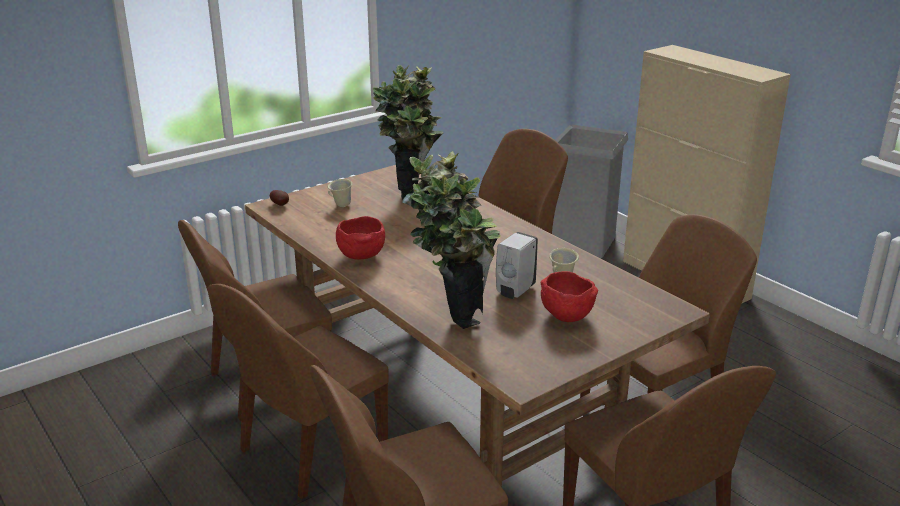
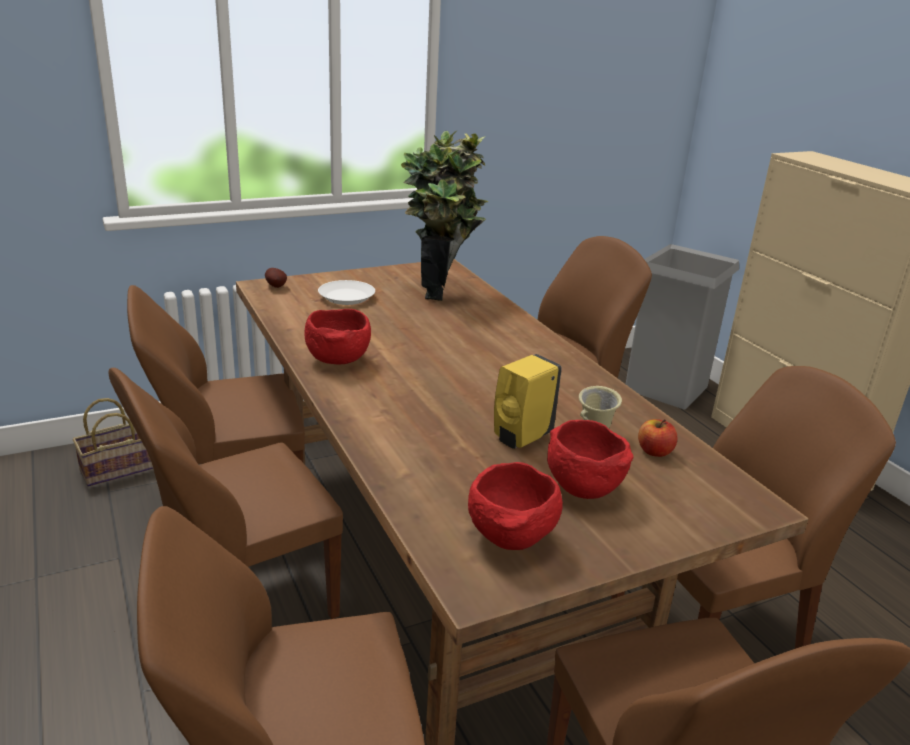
camera: 10 degrees right, 0 degrees up
(160, 373) = (118, 468): none -> basket
(341, 206) = (347, 297): beige mug -> white plate
(451, 311) = (419, 454): potted plant -> none
(514, 291) = (521, 438): white soap dispenser -> yellow soap dispenser
(533, 353) = (511, 539): none -> red bowl
(605, 287) = (654, 451): none -> apple

